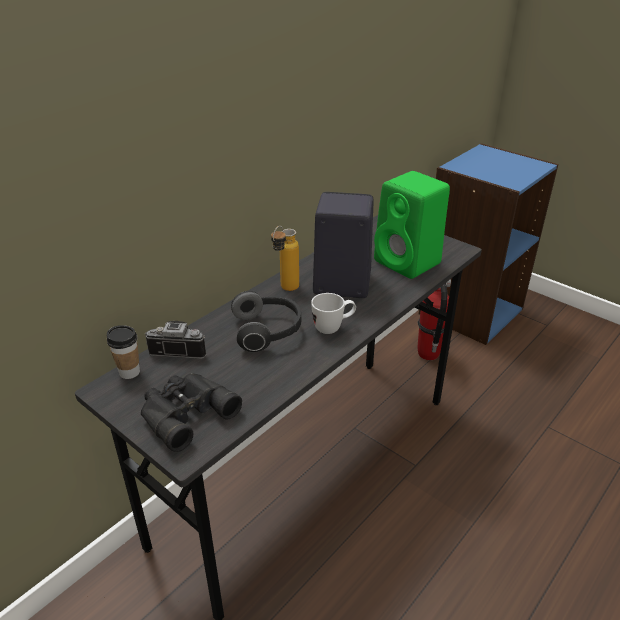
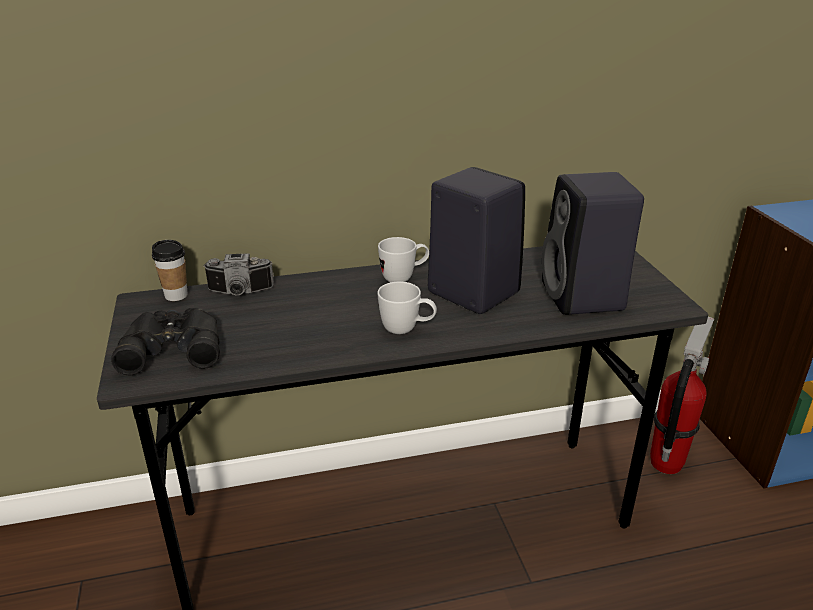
camera: 35 degrees right, 5 degrees down
(180, 349) = (240, 293): camera -> camera turned 135 degrees clockwise
(268, 331) = (336, 308): headphones -> none
(285, 290) = (404, 278): bottle -> white mug
(409, 263) = (584, 298): green speaker -> black speaker

